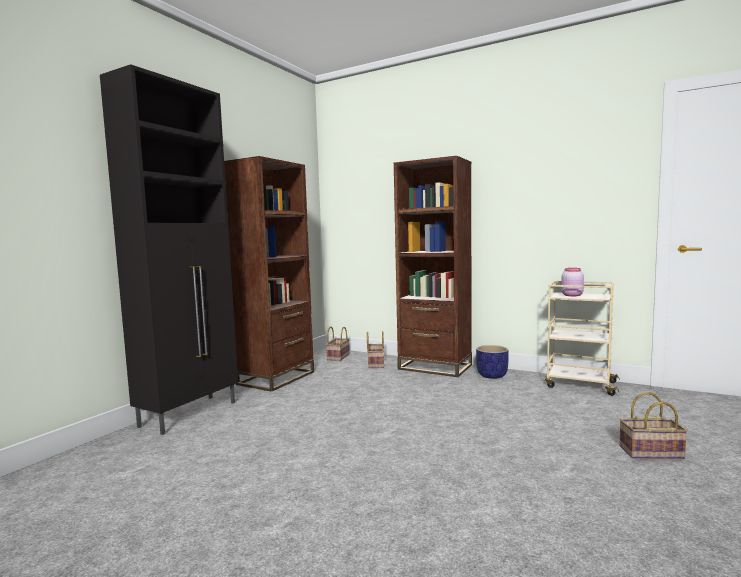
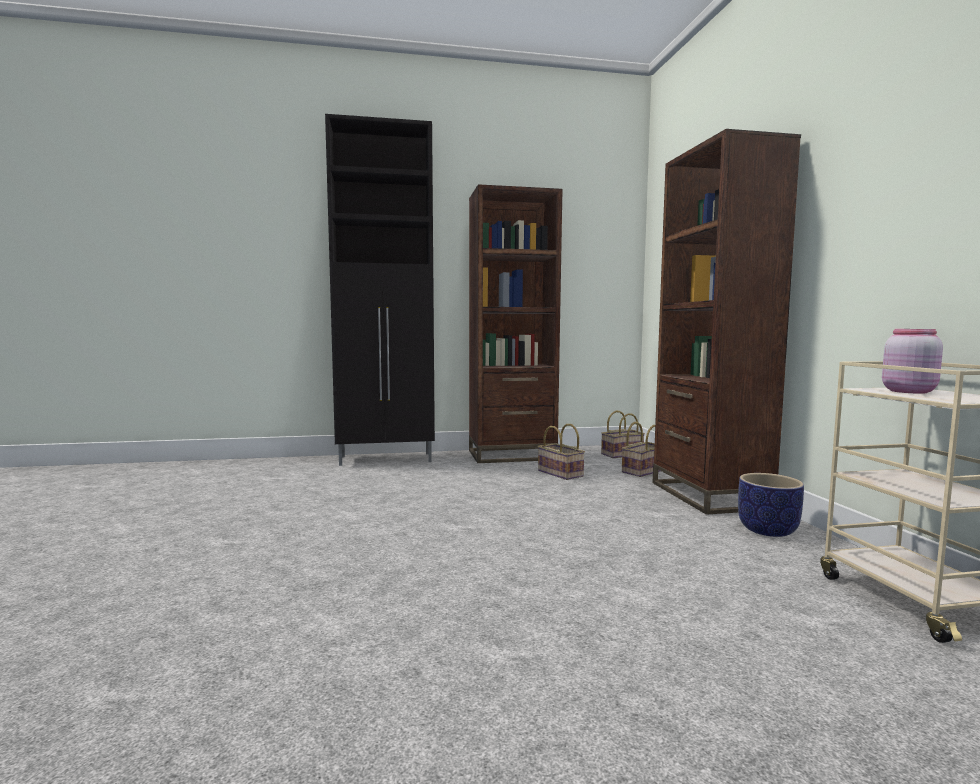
camera: 50 degrees right, 0 degrees up
(650, 453) = (707, 730): basket -> basket (558, 473)

